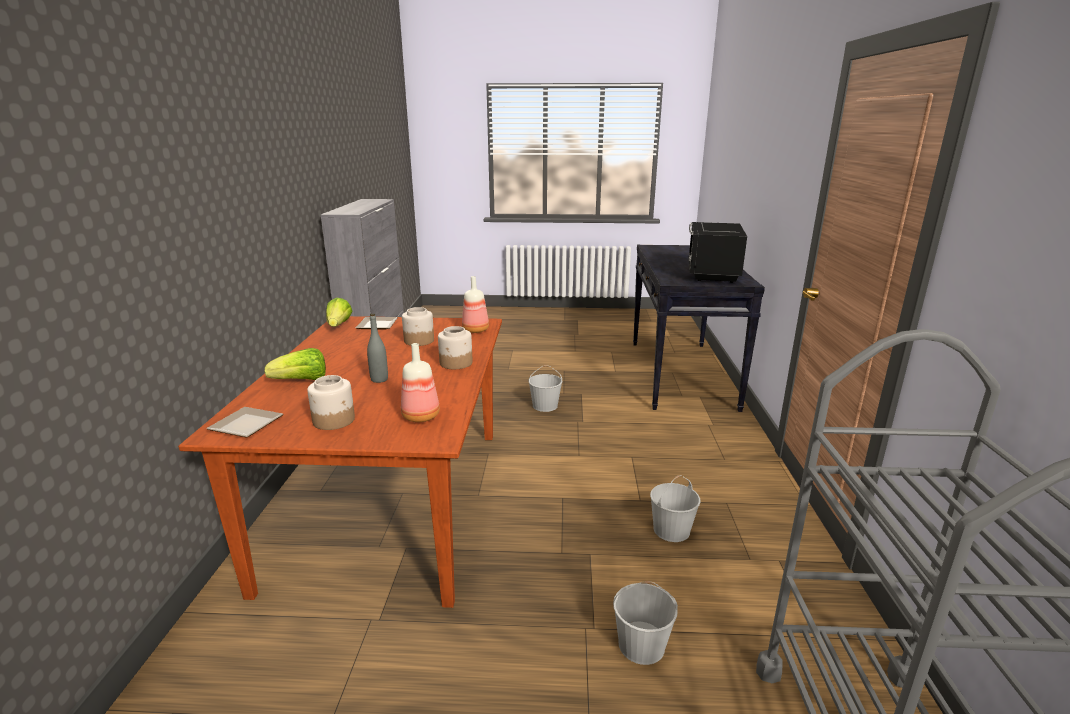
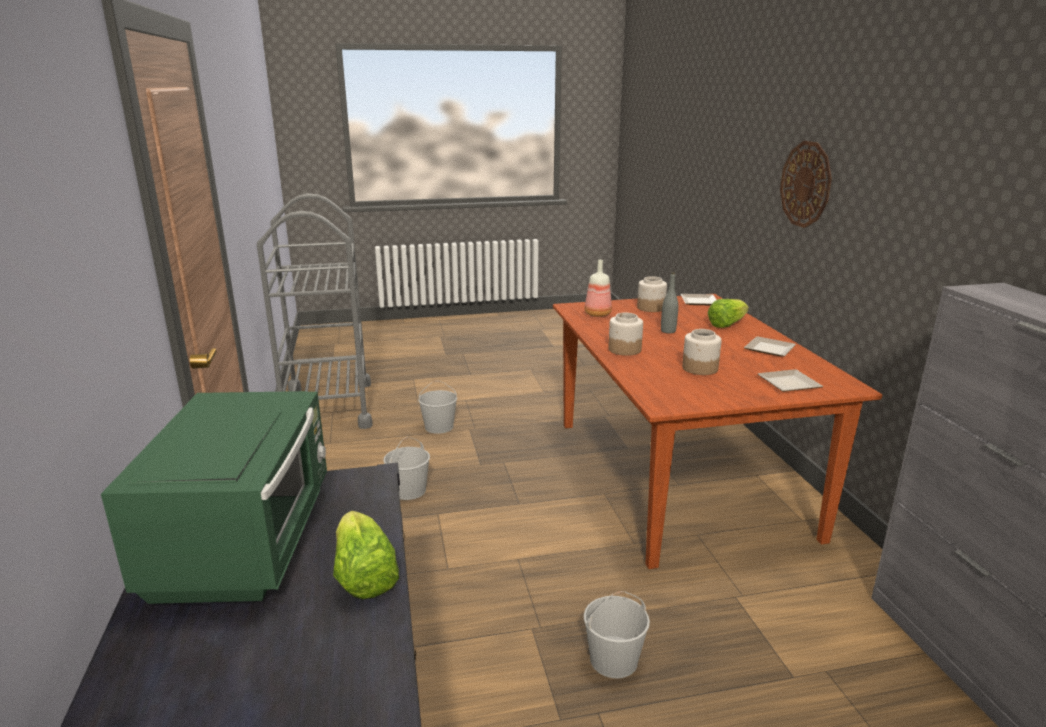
camera: 165 degrees right, 0 degrees up
(189, 218) = (806, 184): none -> wall clock
(326, 350) = (771, 349): none -> plate
(339, 325) = (832, 378): lettuce -> lettuce (364, 576)
(476, 330) = (657, 390): bottle -> none
(711, 274) = (247, 540): black microwave -> green microwave

